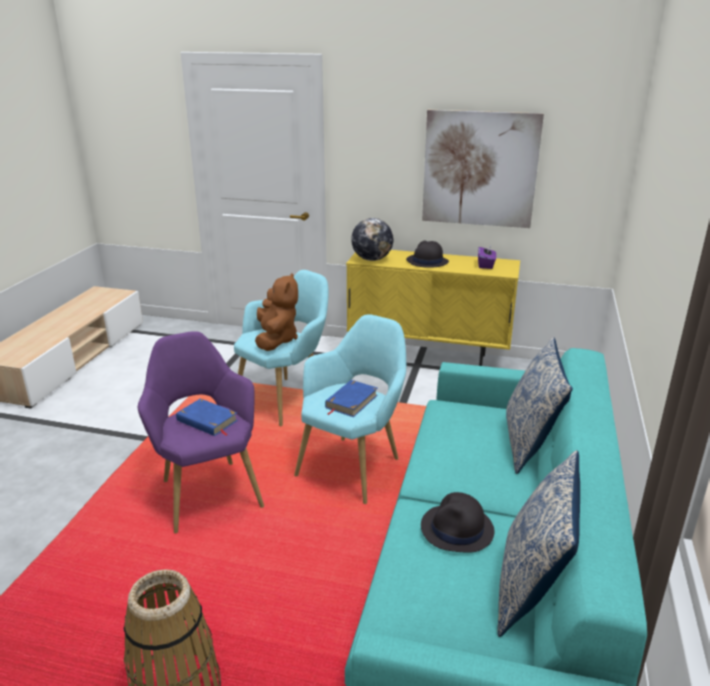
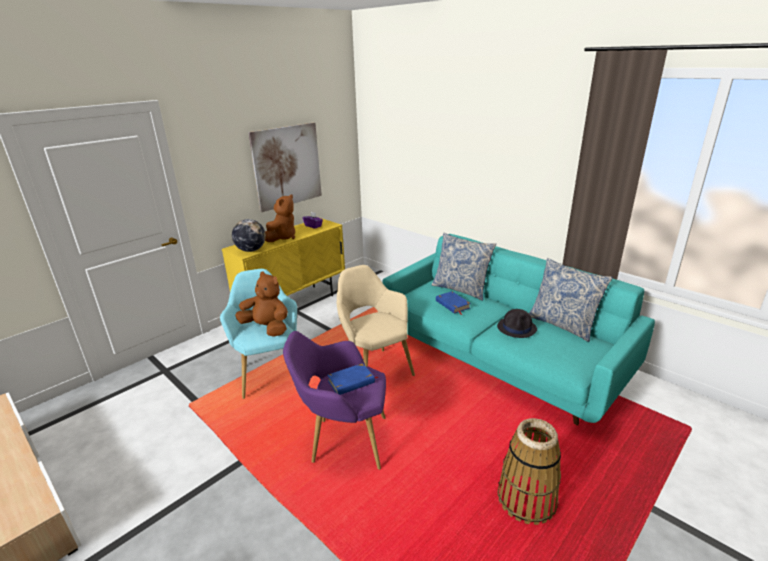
camera: 60 degrees left, 0 degrees up
(351, 401) = (381, 322): blue book -> blue book (452, 304)
(354, 465) = (374, 368): turquoise armchair -> beige armchair
(427, 261) = (282, 237): black hat -> brown plush toy

